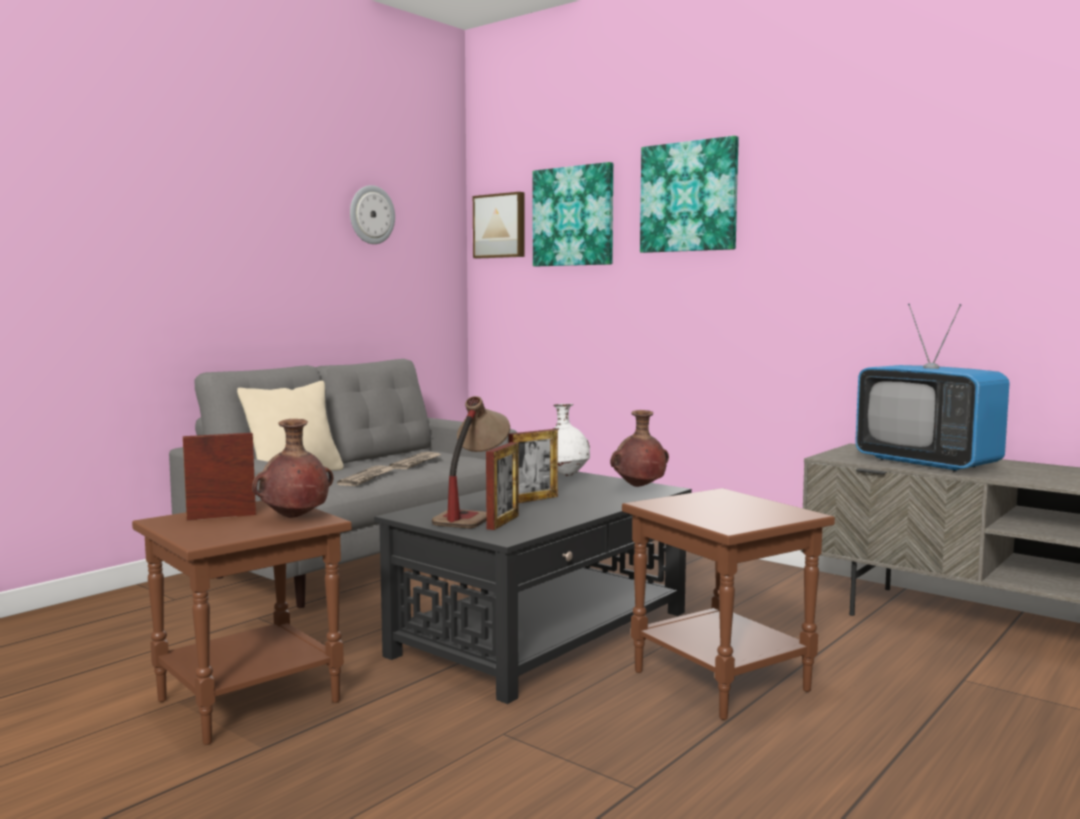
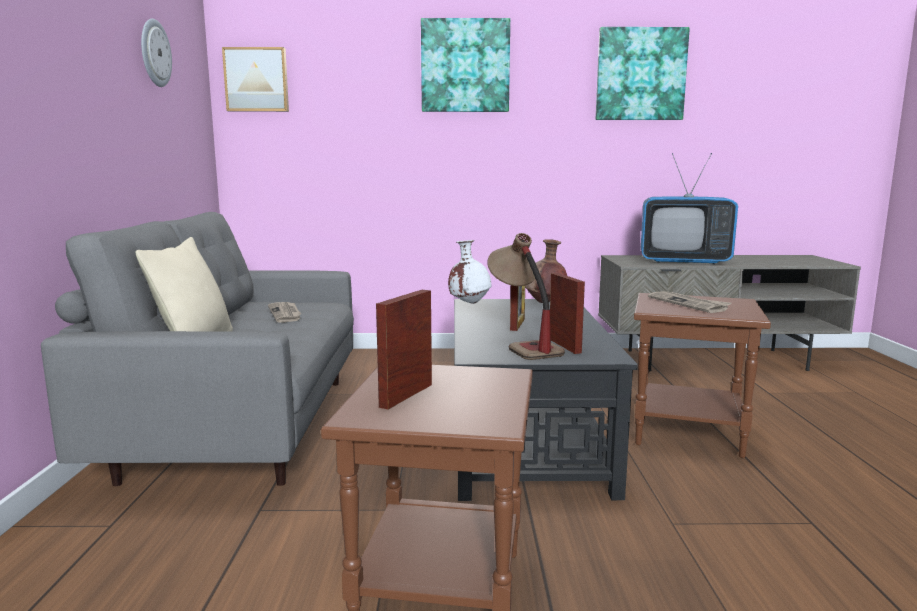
camera: 40 degrees left, 5 degrees up
(294, 518) = (480, 378): brown vase -> none
(367, 478) = (288, 335): newspaper -> newspaper (688, 304)
(573, 216) = (346, 76): picture -> picture (640, 74)

